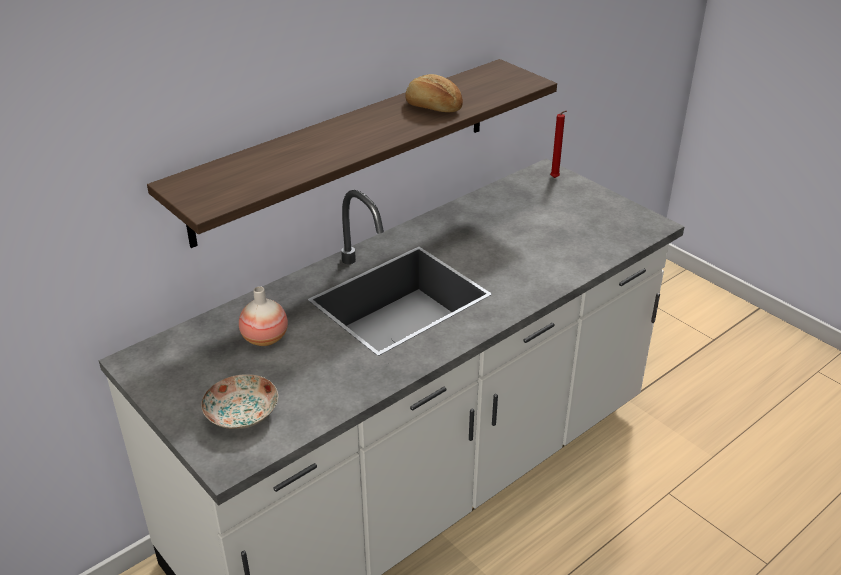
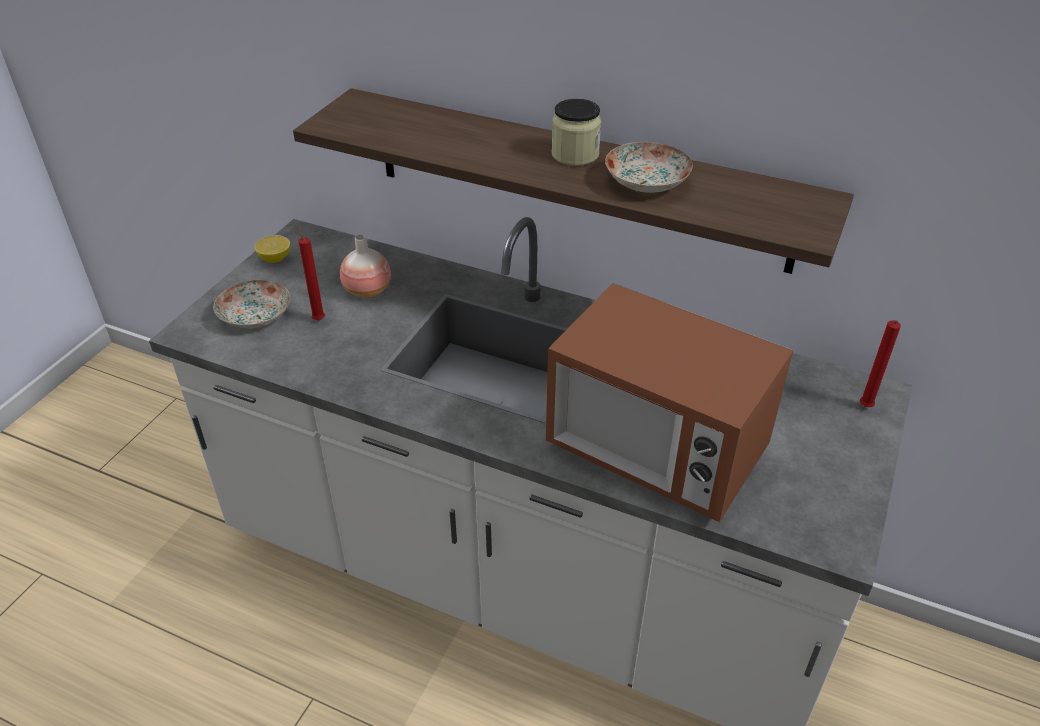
camera: 65 degrees right, 5 degrees up
(158, 384) = (275, 258): none -> lemon
(280, 375) = (318, 319): none -> red candle
(372, 121) = (575, 155): none -> jar
(433, 108) = (647, 182): bread -> plate
(547, 259) = (655, 451): none -> microwave

